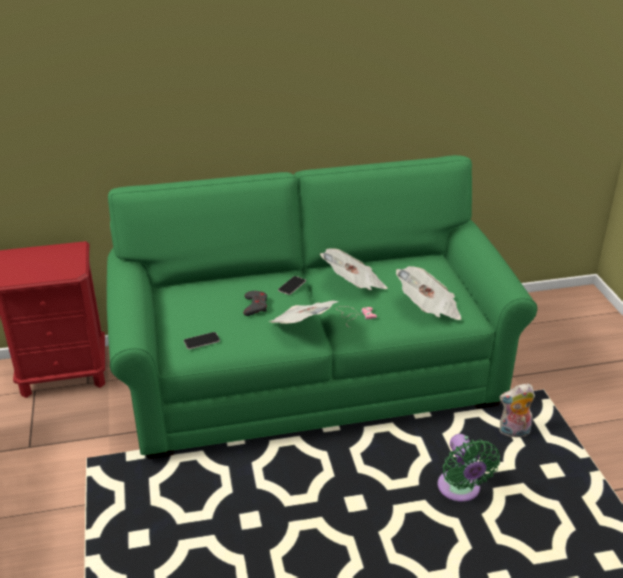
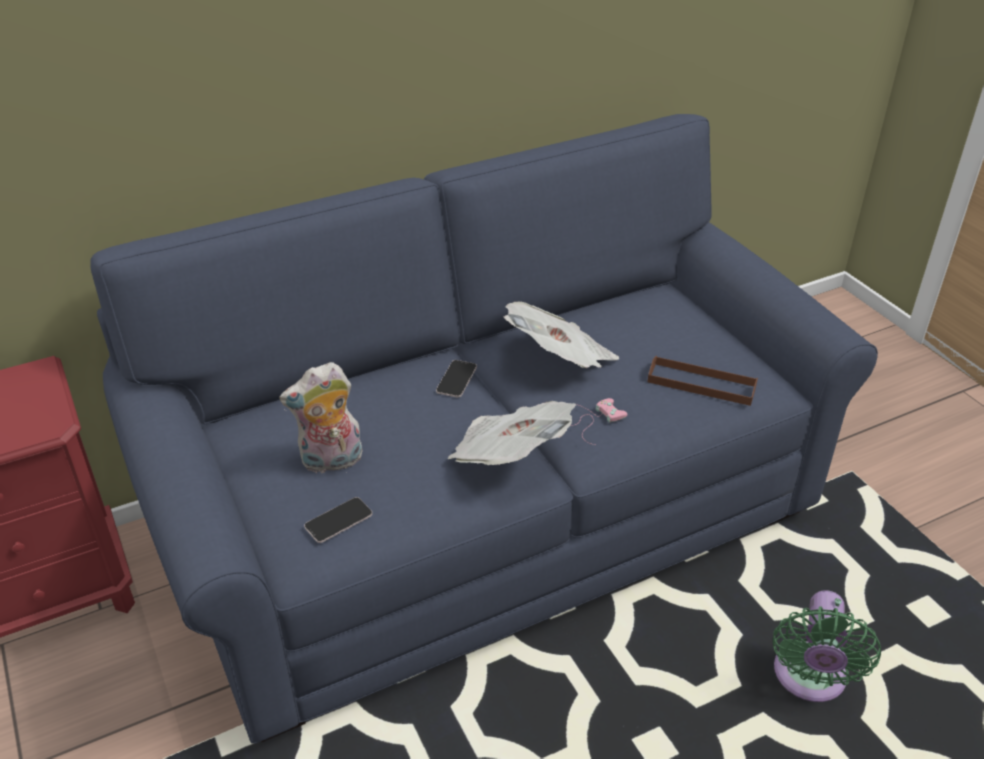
camera: 15 degrees left, 5 degrees up
(255, 306) = (409, 430): grey game controller -> none
(312, 378) = (493, 519): green sofa -> blue sofa
(428, 309) = (701, 384): newspaper -> brown tray
(460, 490) = (808, 680): green fan -> green fan turned 45 degrees clockwise
(513, 433) = (842, 556): plush toy -> plush toy (331, 462)

